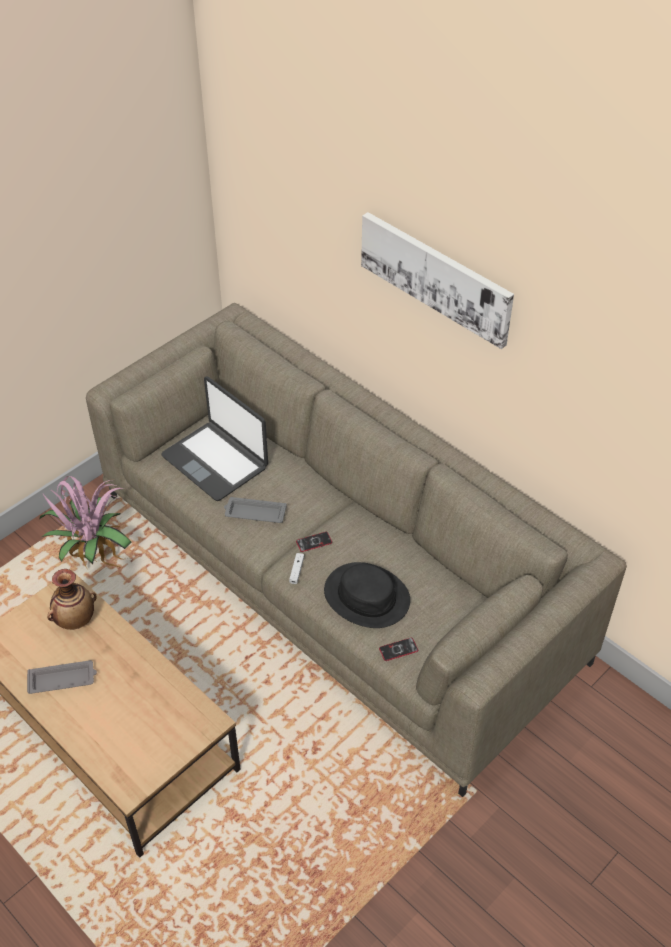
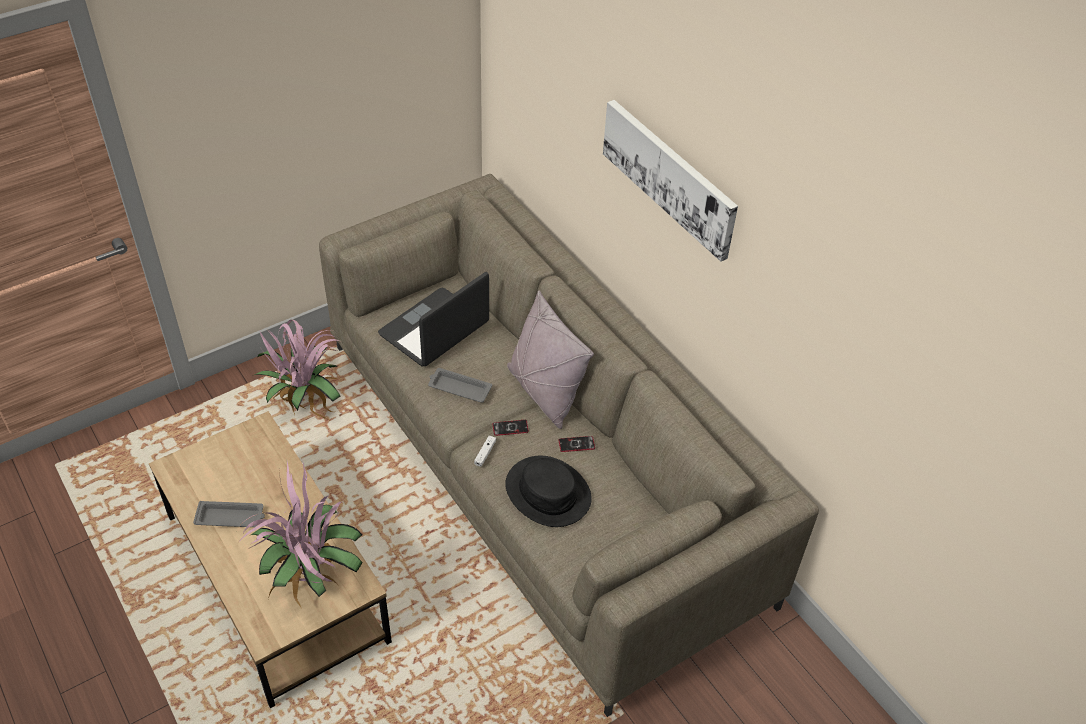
camera: 10 degrees right, 0 degrees up
(75, 619) = (259, 461): vase -> none
(158, 723) = (310, 578): none -> potted plant
(216, 461) = (435, 330): laptop -> laptop turned 75 degrees clockwise
(336, 503) = (544, 392): none -> purple pillow
(398, 649) = (565, 552): phone -> phone (576, 444)

